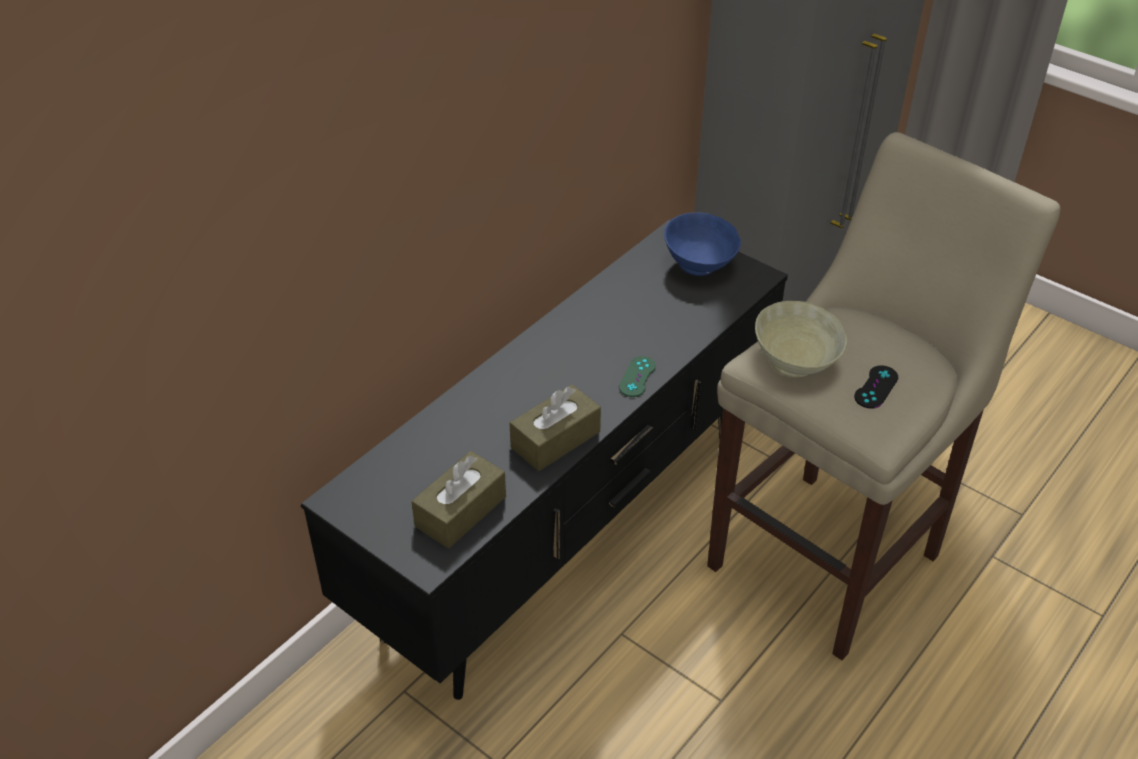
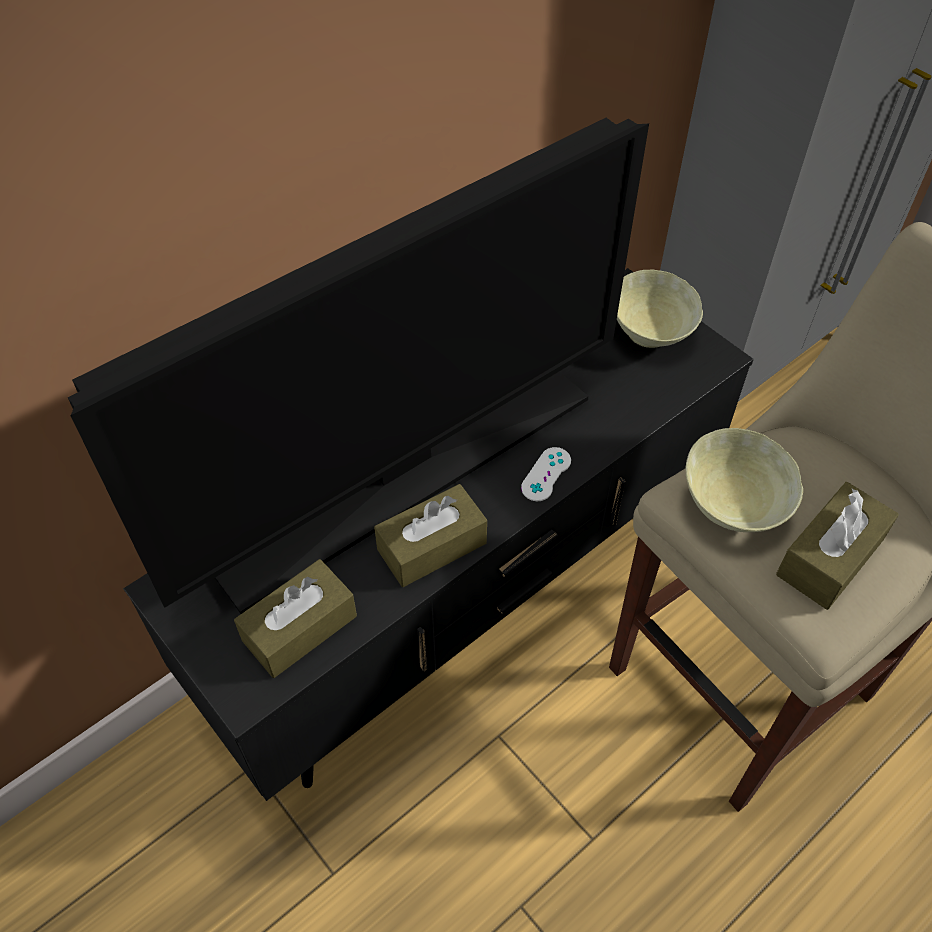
camera: 10 degrees right, 10 degrees up
(520, 391) = (405, 474): none -> television
(637, 377) = (546, 474): green game controller -> white game controller
(699, 266) = (650, 334): blue bowl -> beige bowl
(876, 387) = (830, 557): black game controller -> brown tissue box

